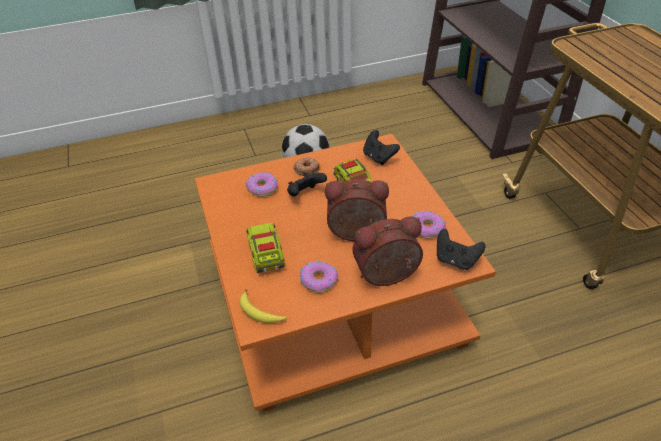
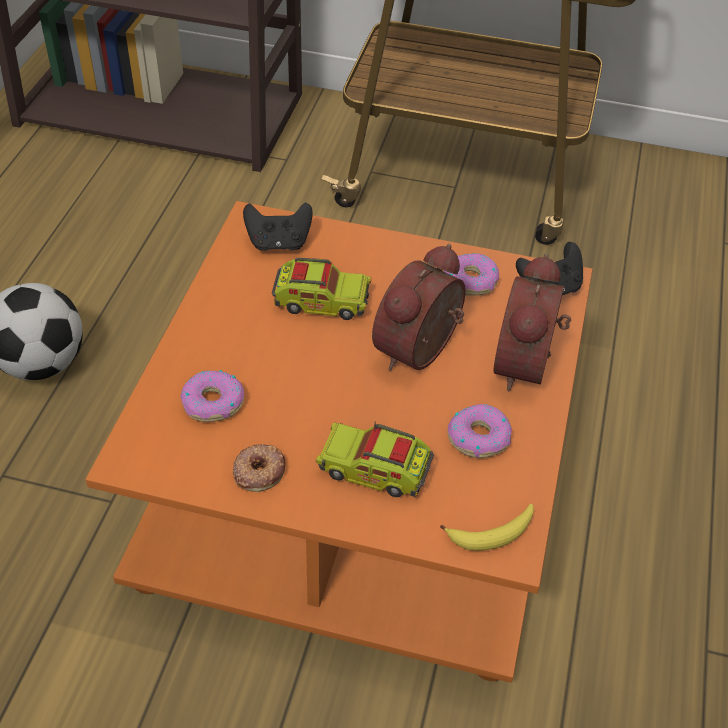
camera: 60 degrees left, 5 degrees up
(305, 194) = (280, 361): black game controller -> none
(306, 169) = (220, 329): donut -> donut (258, 471)

